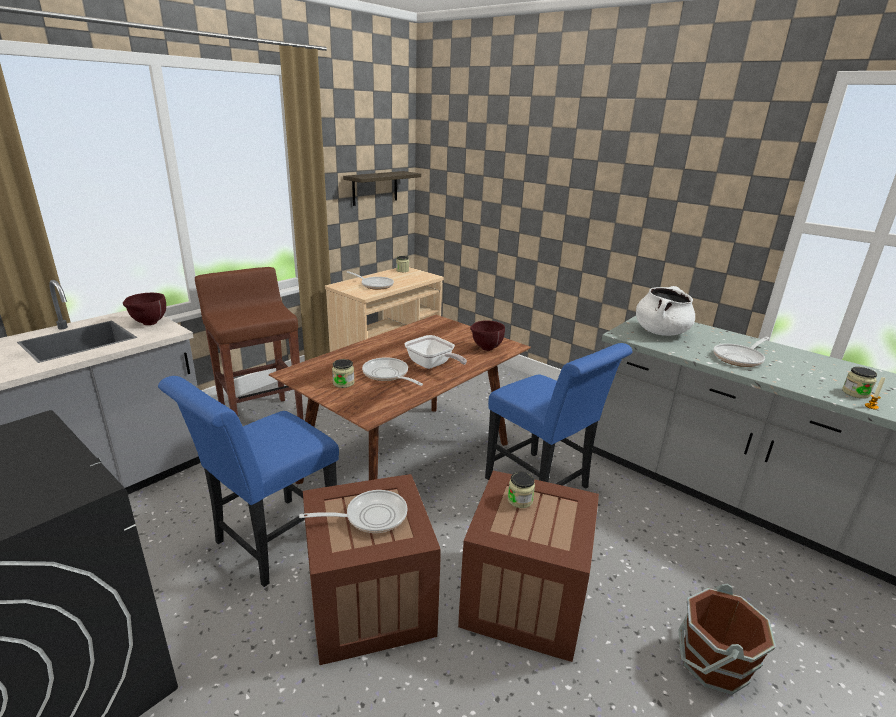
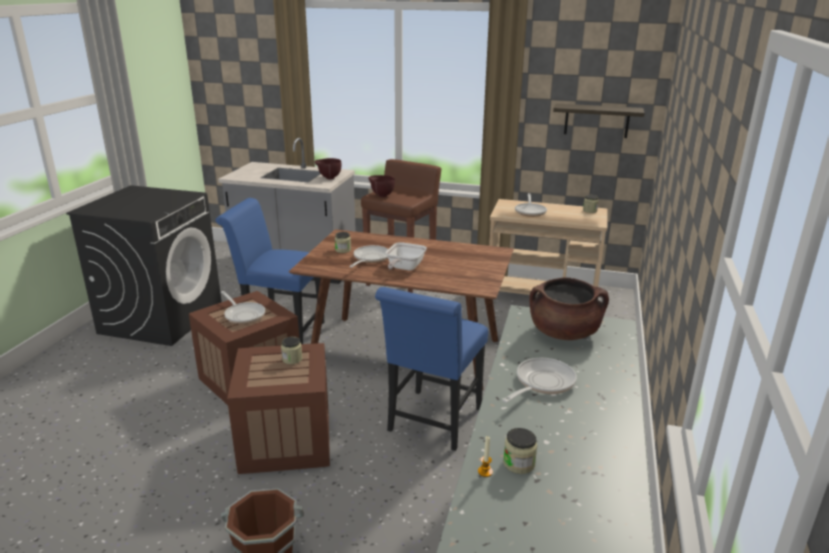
camera: 65 degrees right, 0 degrees up
(485, 349) = (463, 280): brown bowl -> brown bowl (381, 195)
(661, 332) = (564, 333): white cooking pot -> brown cooking pot
(740, 358) = (541, 383): frying pan -> frying pan turned 105 degrees clockwise

